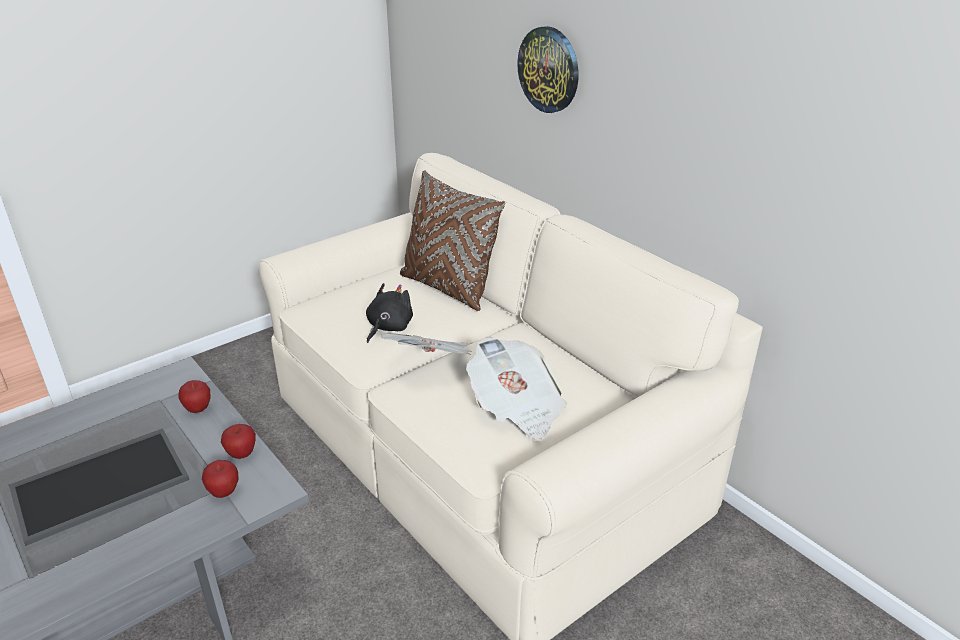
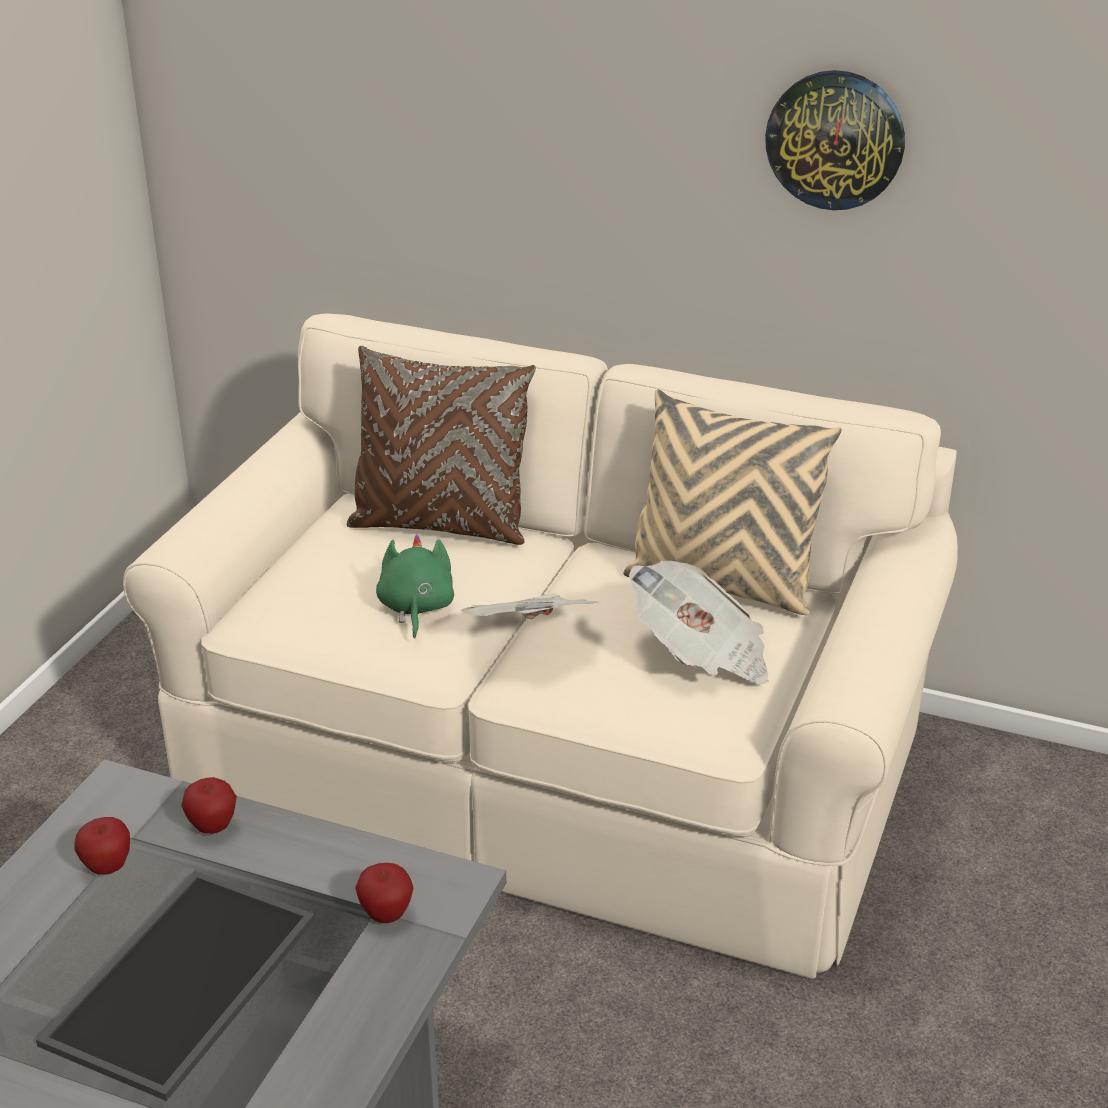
camera: 30 degrees left, 0 degrees up
(241, 454) = (354, 859): apple -> apple (107, 867)
(388, 327) = (415, 608): black plush toy -> green plush toy
(549, 70) = (534, 151): wall clock -> wall clock (835, 139)
(572, 370) = (721, 584): none -> beige pillow

